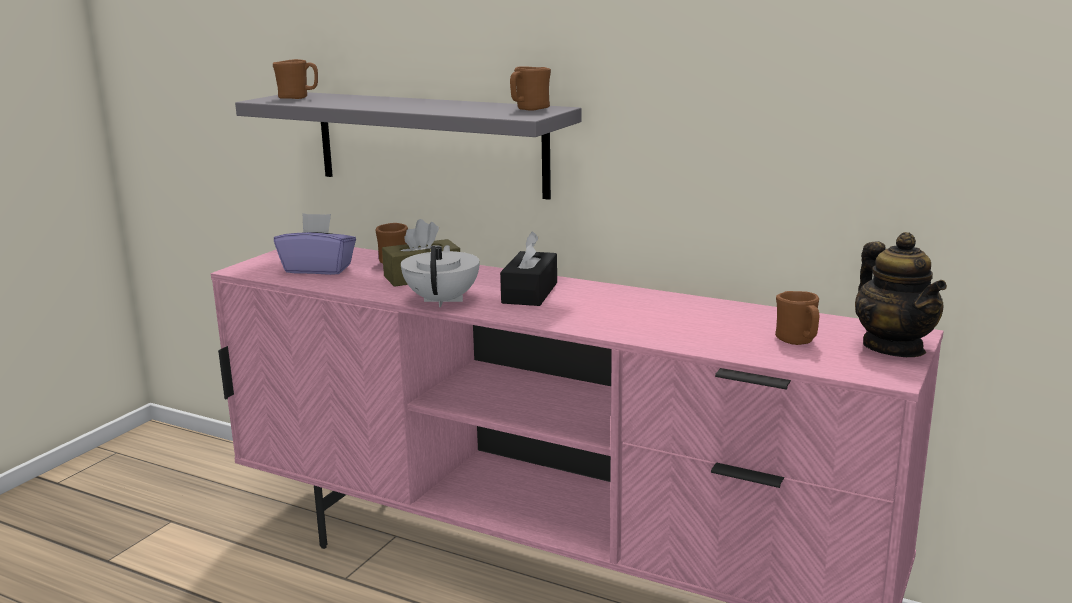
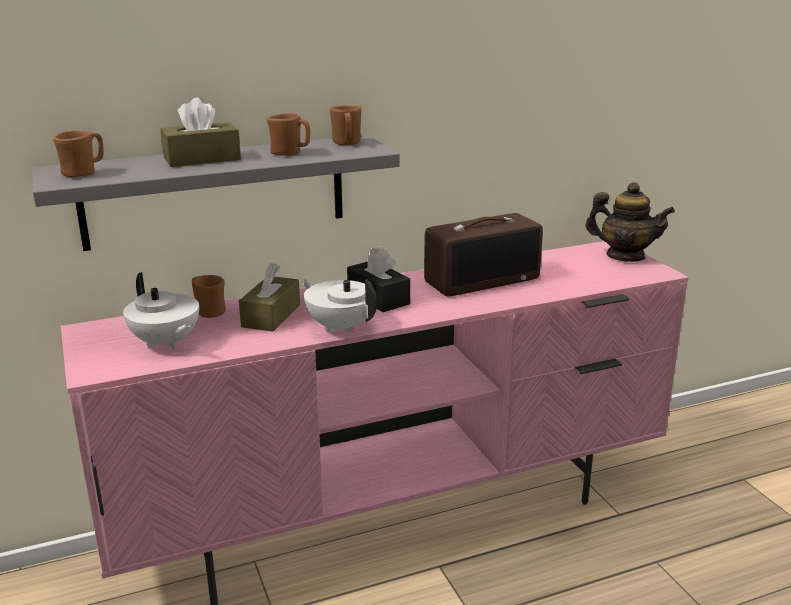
camera: 50 degrees left, 5 degrees up
(318, 269) = (165, 343): purple tissue box -> white teapot
(391, 102) = (202, 159): none -> brown tissue box
(660, 312) = (482, 280): none -> radio
(798, 341) = (585, 270): brown mug -> brown mug (290, 153)

